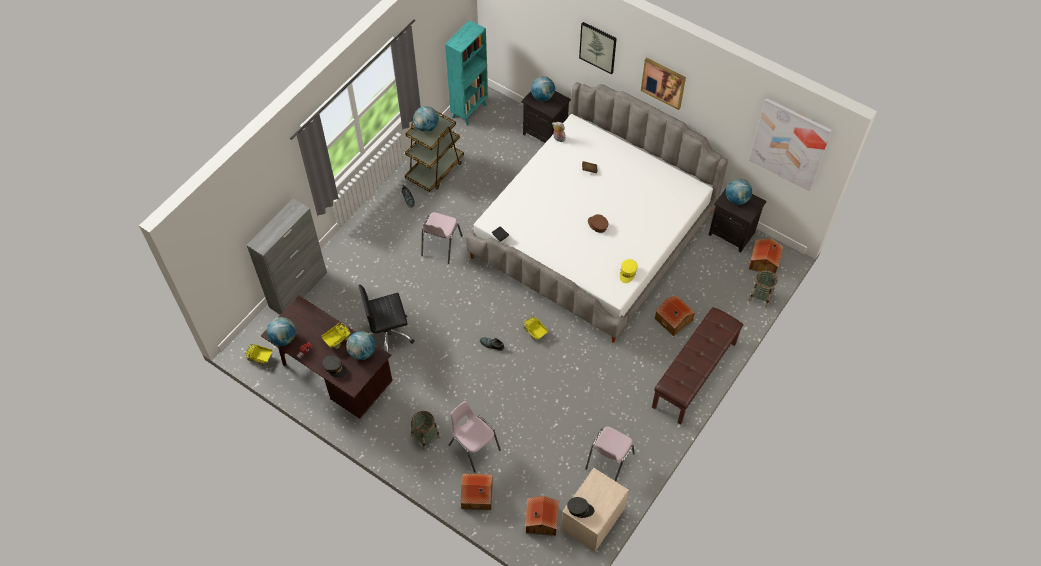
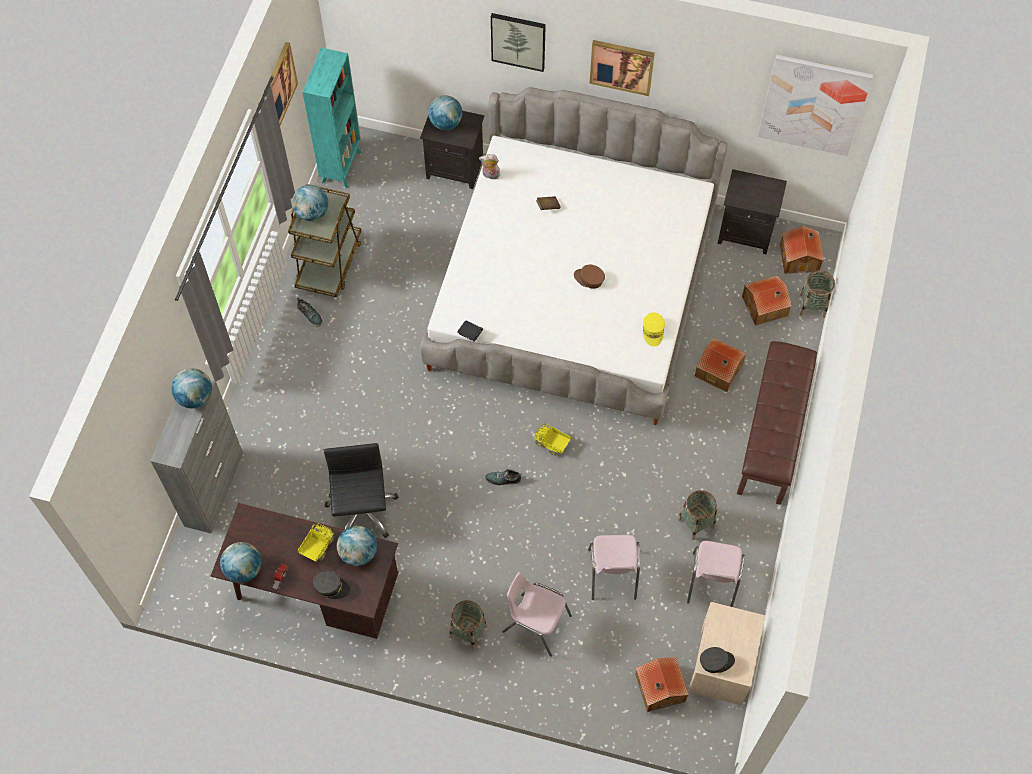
camera: 20 degrees left, 5 degrees up
(260, 358) = (202, 600): toy truck -> none
(388, 335) = (362, 511): black office chair -> black office chair turned 120 degrees clockwise
(425, 32) = (279, 86): none -> picture
(441, 246) = (381, 367): pink chair -> pink chair (612, 575)
(477, 496) = (567, 685): toy house -> toy house (765, 306)
(614, 417) = (696, 523): none -> basket
(736, 199) = (749, 189): globe -> globe (195, 397)

